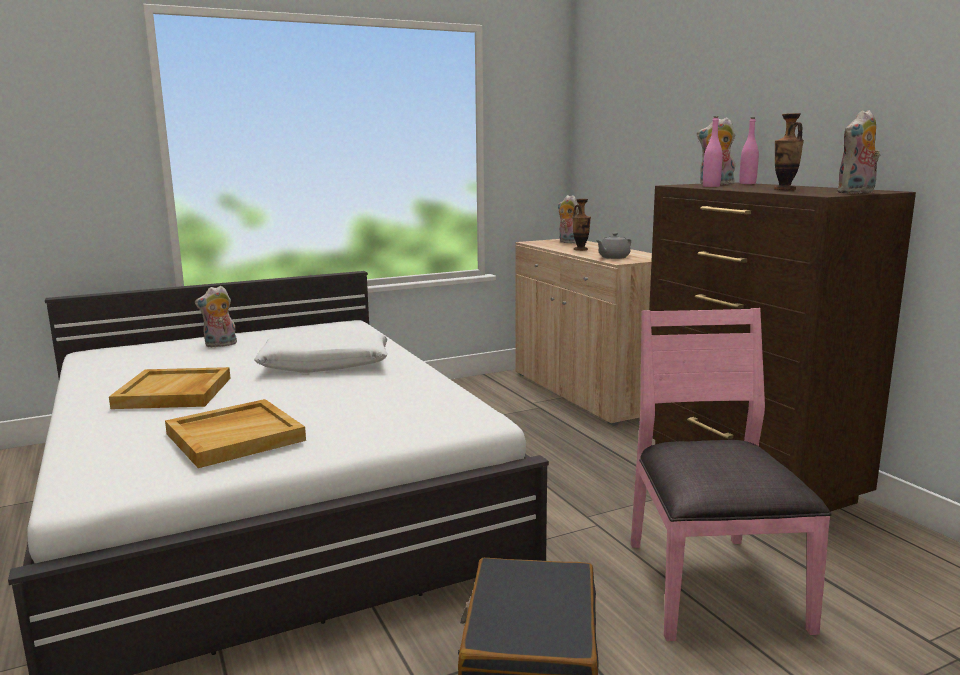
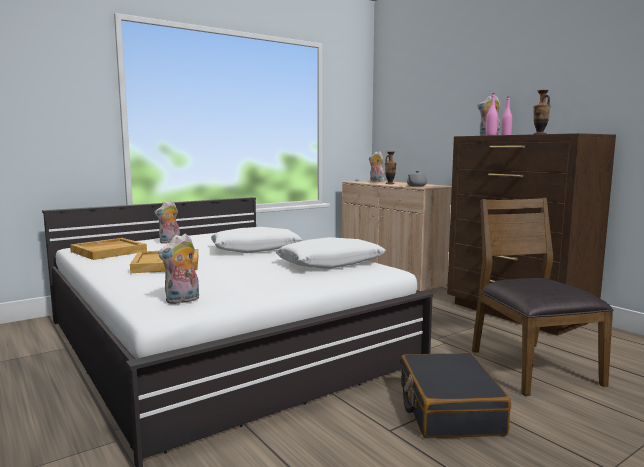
camera: 10 degrees left, 5 degrees down
(236, 436) = (238, 282): beige tray -> beige tray (109, 251)
(407, 401) = (330, 263): none -> white pillow
(710, 583) = (531, 367): pink chair -> brown chair
(856, 193) = (587, 133): plush toy -> plush toy (182, 301)

